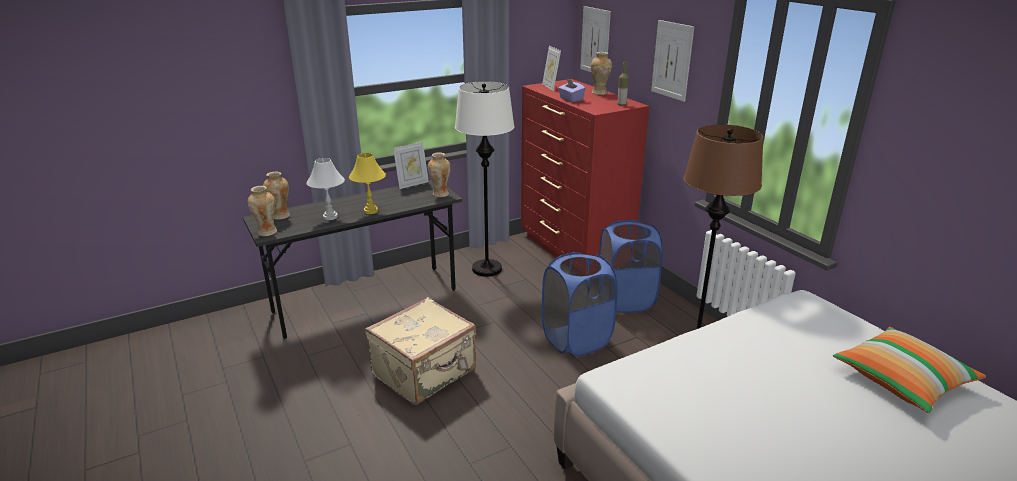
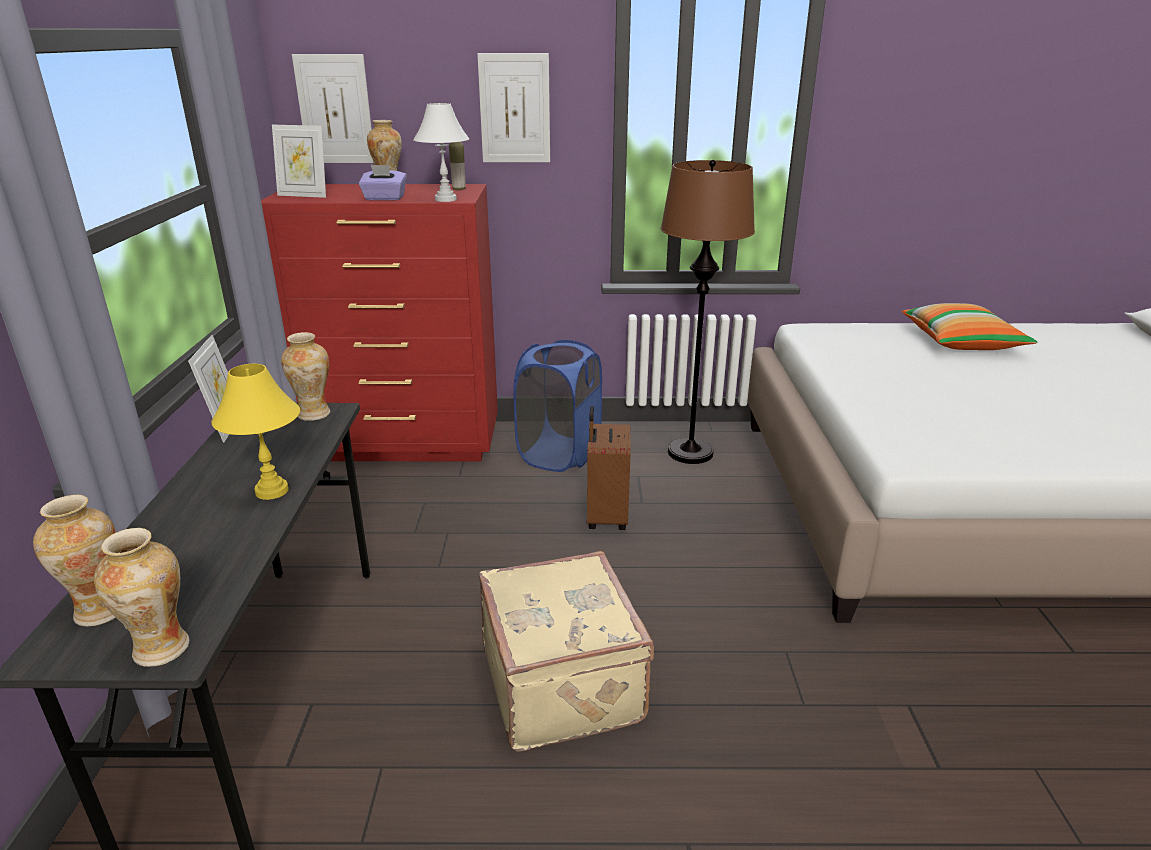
camera: 60 degrees left, 0 degrees up
(330, 217) = (223, 542): white table lamp -> white table lamp (445, 199)
(486, 269) = (351, 525): white floor lamp -> none
(576, 339) = (605, 517): blue laundry basket -> brown suitcase

